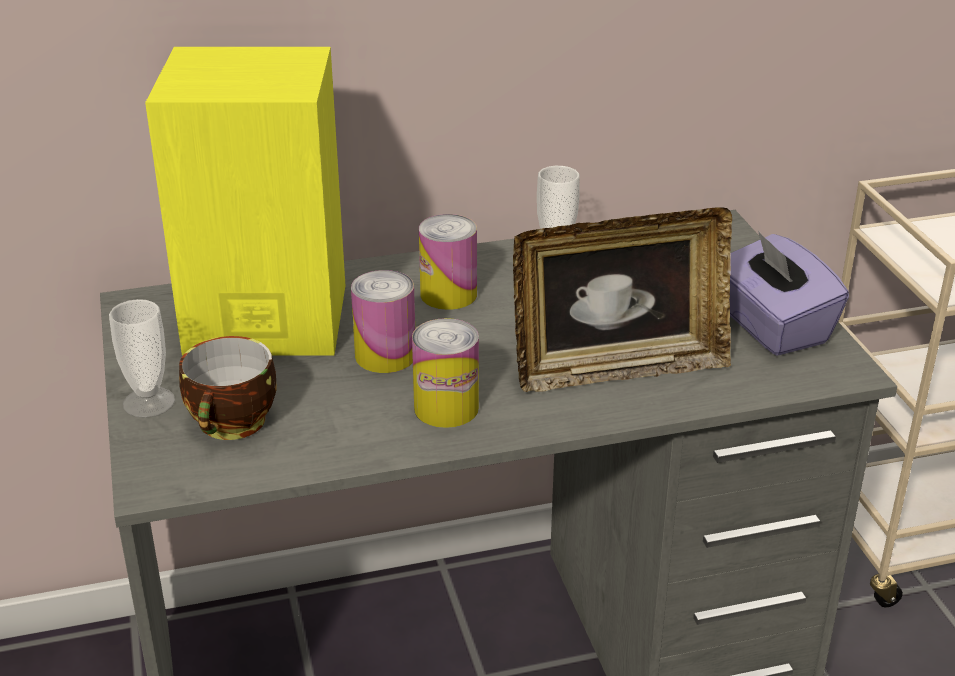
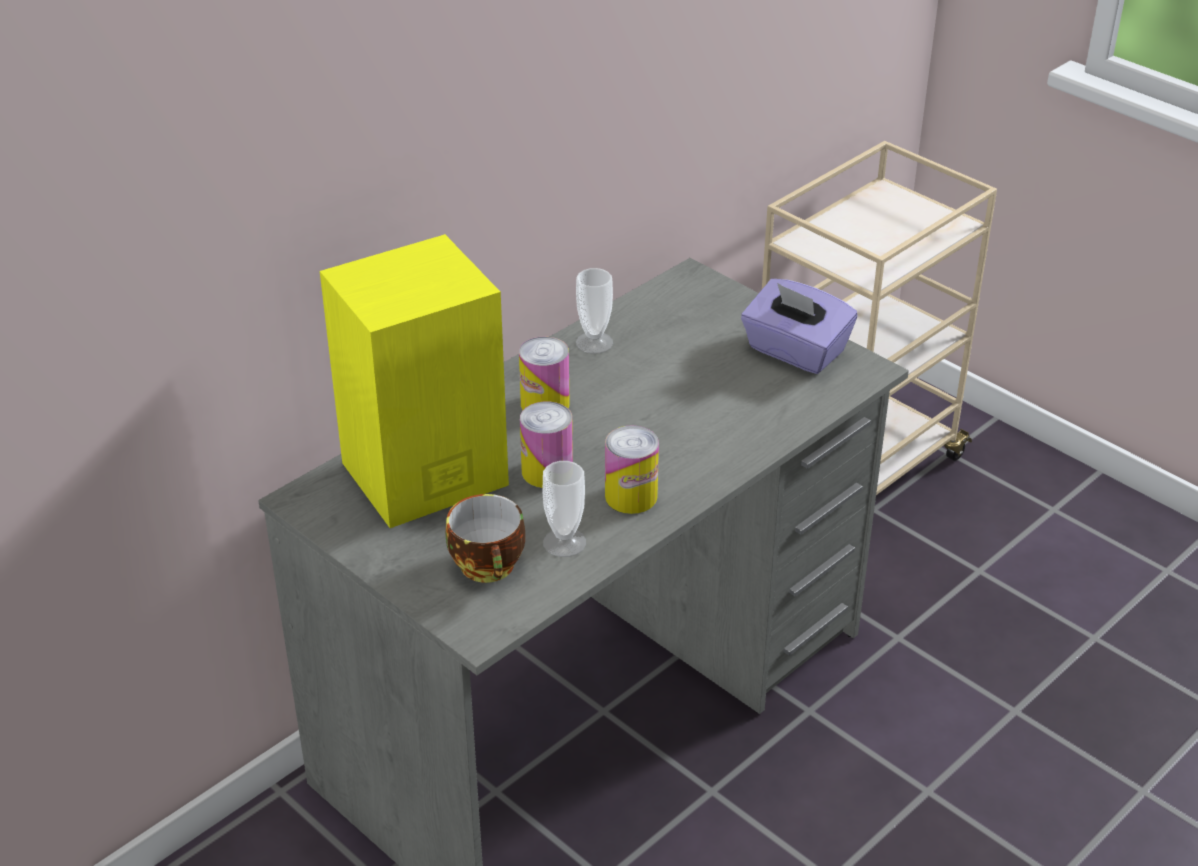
camera: 30 degrees left, 5 degrees up
(149, 402) = (406, 574): cup -> cup (564, 542)
(618, 369) = (721, 422): picture frame -> none

